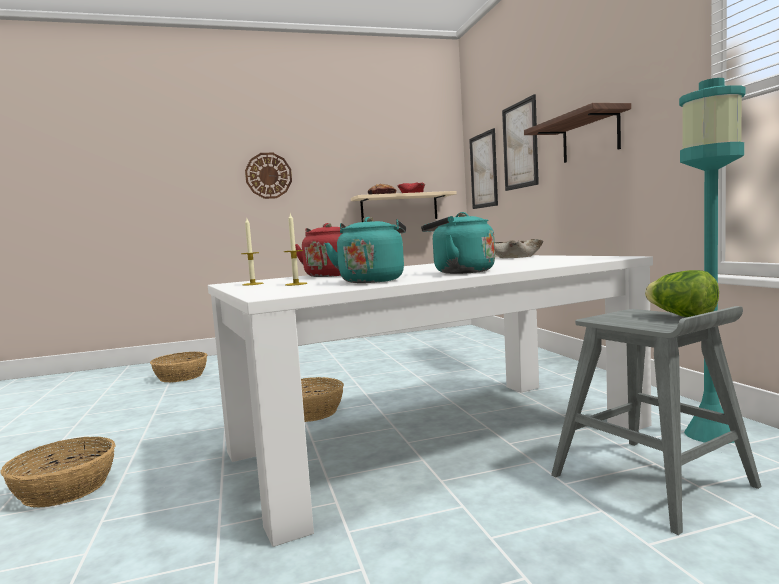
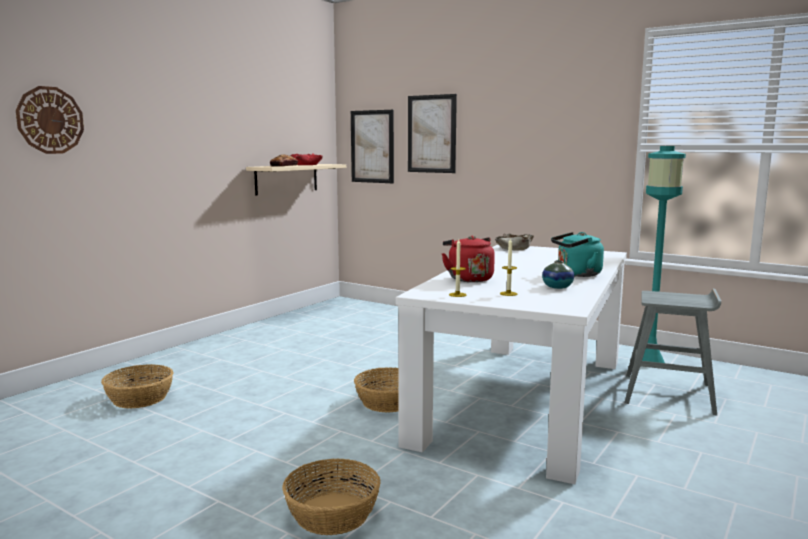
camera: 40 degrees left, 5 degrees up
(268, 175) = (167, 138): wall clock -> wall clock (50, 120)
(372, 280) = (557, 287): turquoise kettle -> vase
(590, 137) = (522, 145): shelf -> none
(681, 316) = (687, 295): lettuce -> none

